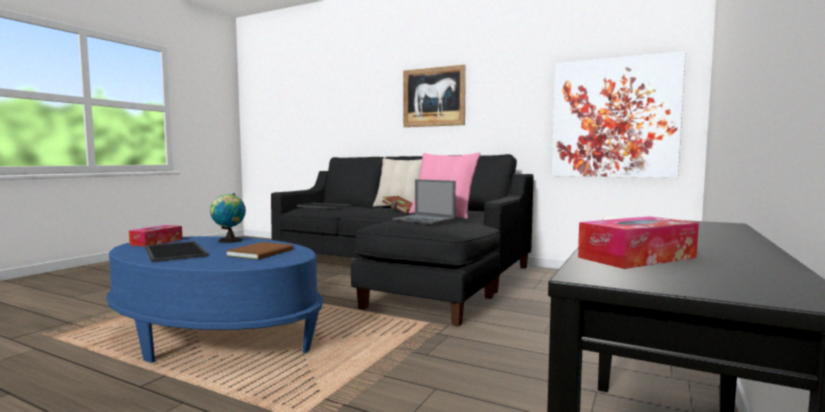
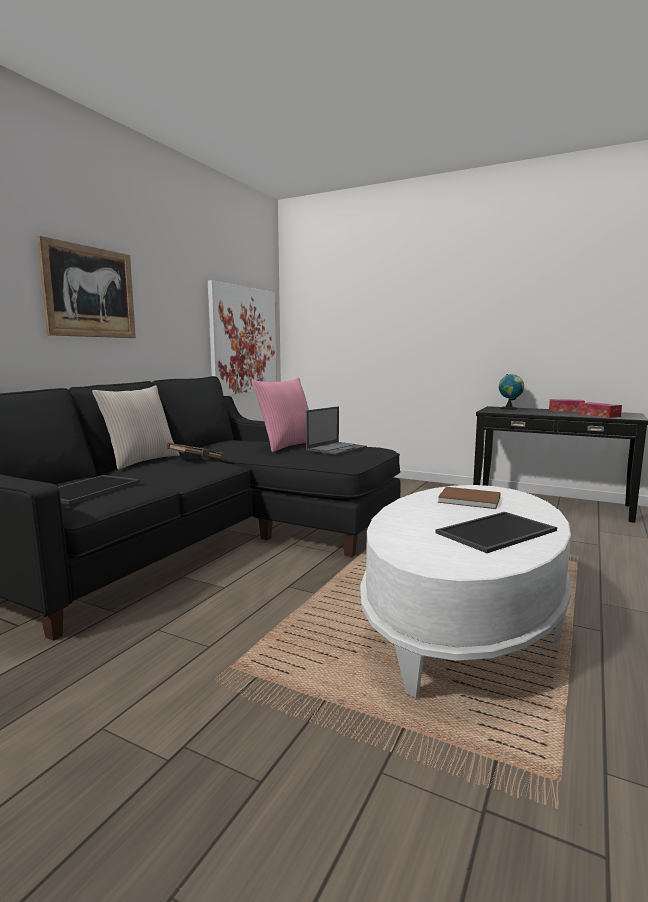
camera: 90 degrees left, 5 degrees up
(156, 242) = (439, 557): tissue box -> tissue box (565, 410)
(215, 335) = (463, 621): blue coffee table -> white coffee table
(229, 241) = (406, 520): globe -> globe (510, 408)

